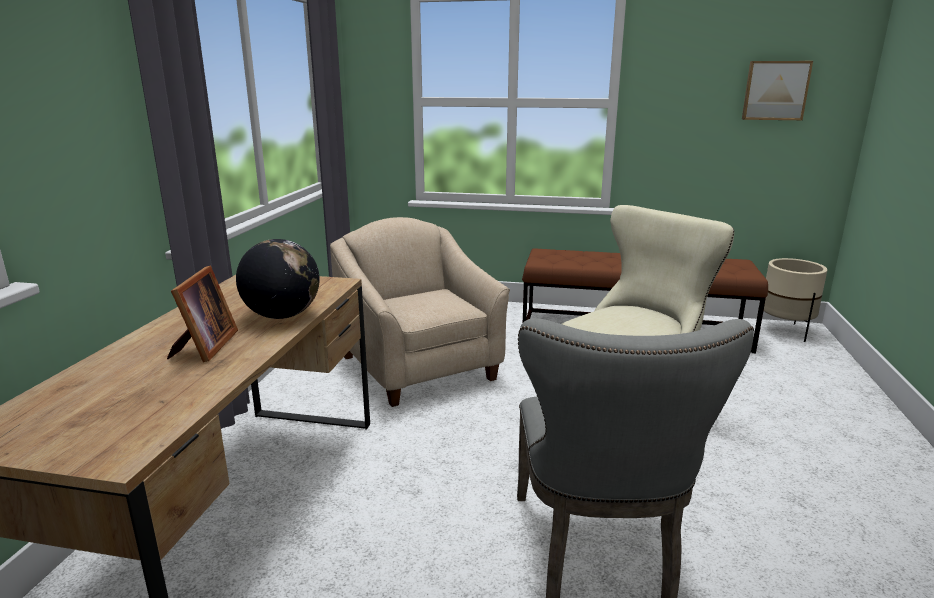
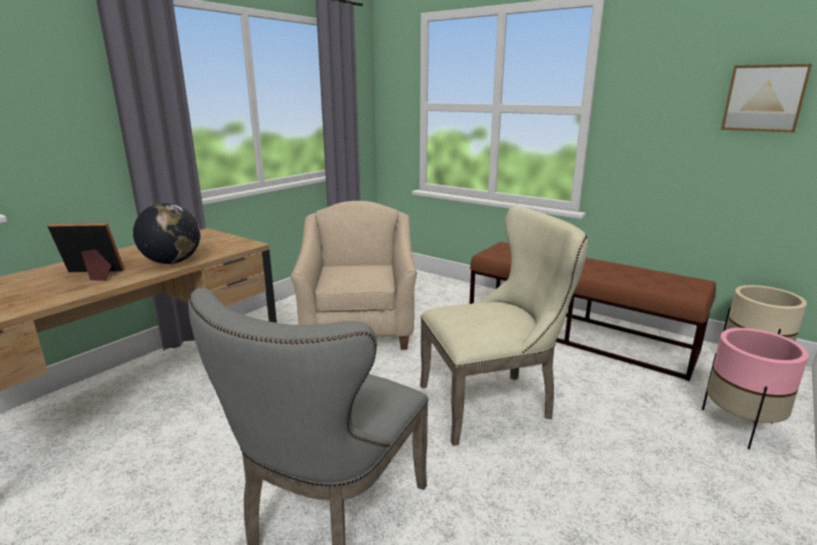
camera: 25 degrees right, 0 degrees up
(204, 347) = (93, 275): picture frame -> picture frame turned 120 degrees counterclockwise
(819, 380) = (740, 426): none -> pink planter

